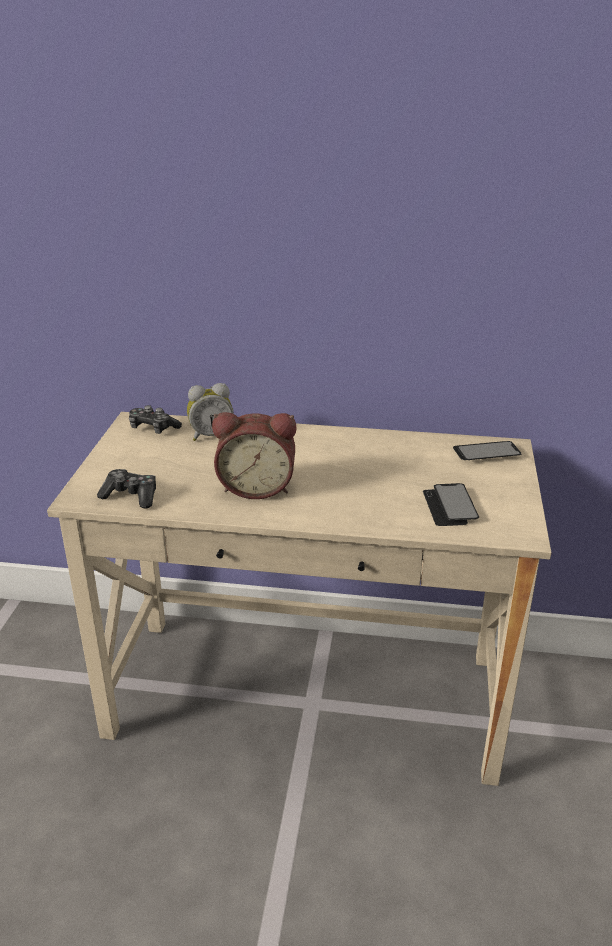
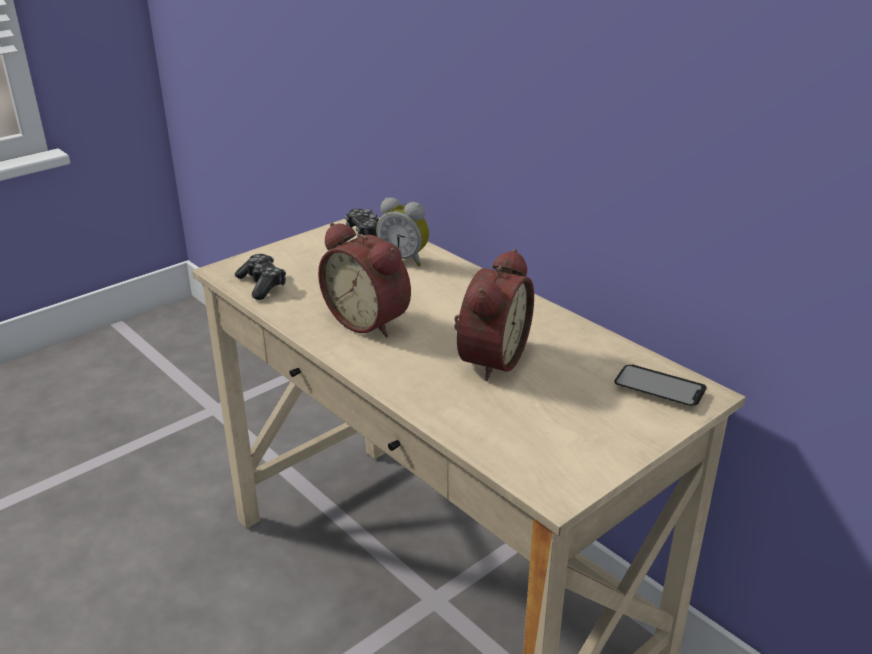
camera: 40 degrees right, 0 degrees up
(372, 478) = (488, 359): none -> alarm clock
(449, 506) = (522, 423): phone -> none

